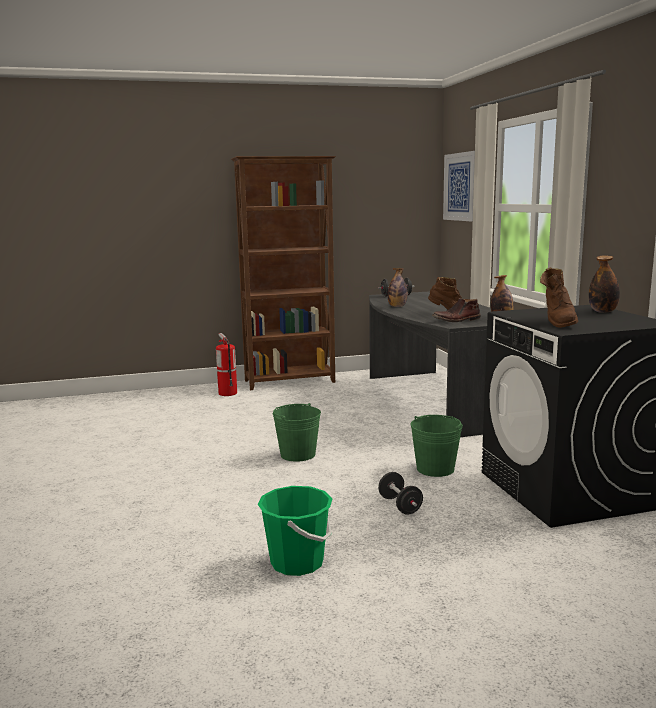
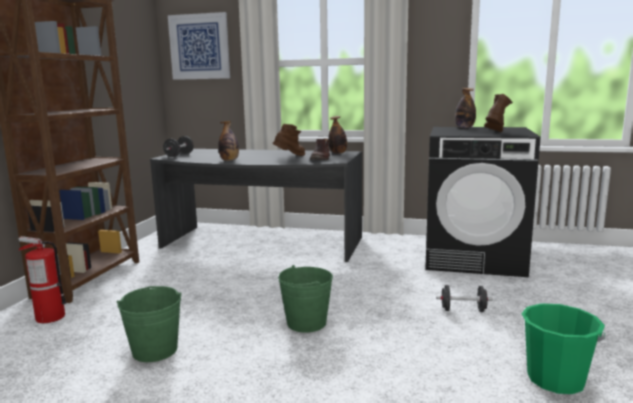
camera: 60 degrees left, 0 degrees up
(435, 469) = (403, 280): green bucket -> green bucket (155, 350)
(557, 322) = (494, 133): brown boot -> brown boot turned 105 degrees counterclockwise

